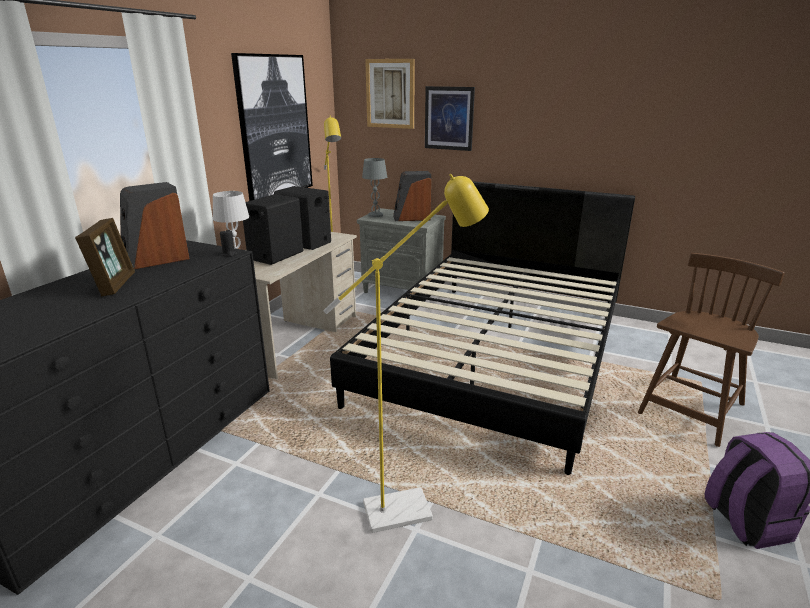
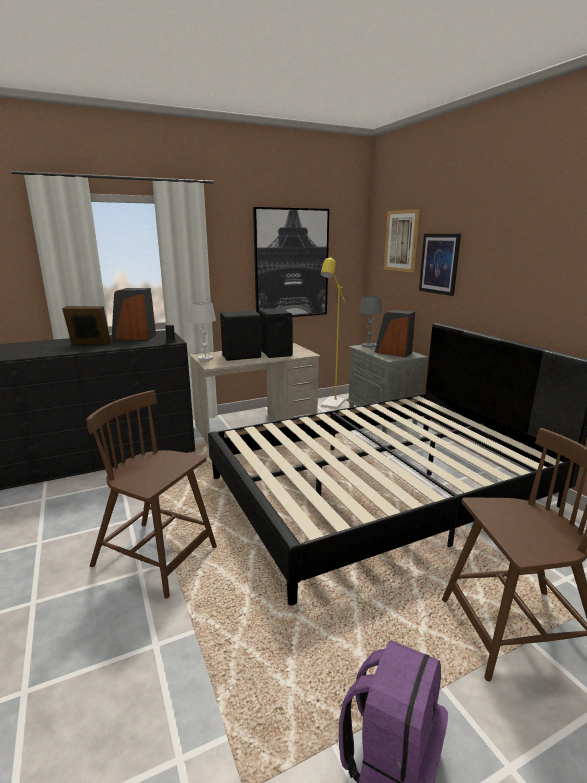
camera: 40 degrees right, 5 degrees down
(114, 284) = (89, 344): picture frame -> picture frame turned 120 degrees counterclockwise
(410, 508) = (157, 557): yellow floor lamp -> brown chair

